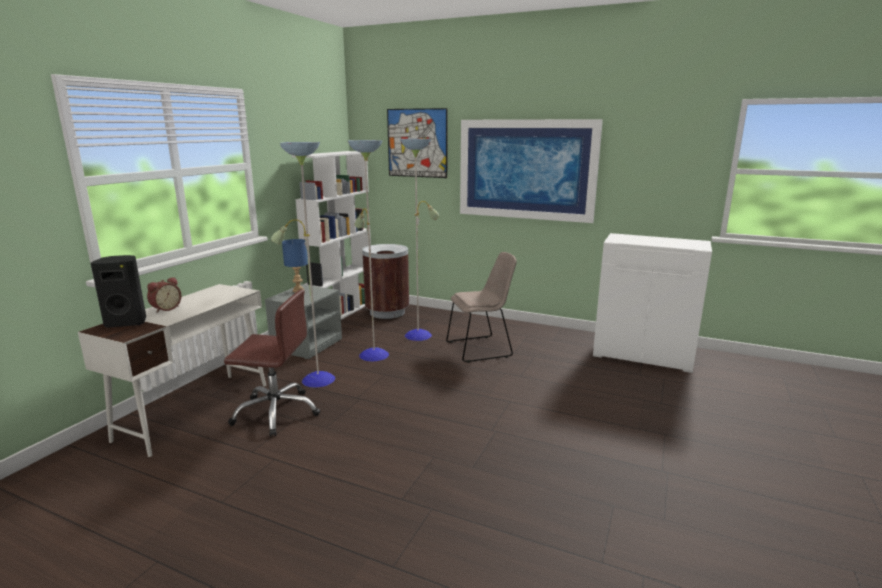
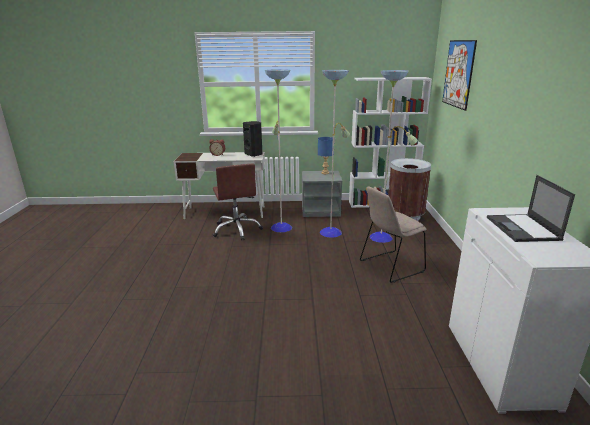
camera: 65 degrees right, 5 degrees up
(127, 322) = (196, 155): black speaker -> black speaker (254, 154)
(481, 348) = (390, 267): beige chair -> beige chair turned 105 degrees clockwise
(526, 169) = (508, 112): picture -> none
(650, 241) = (523, 228): none -> laptop

